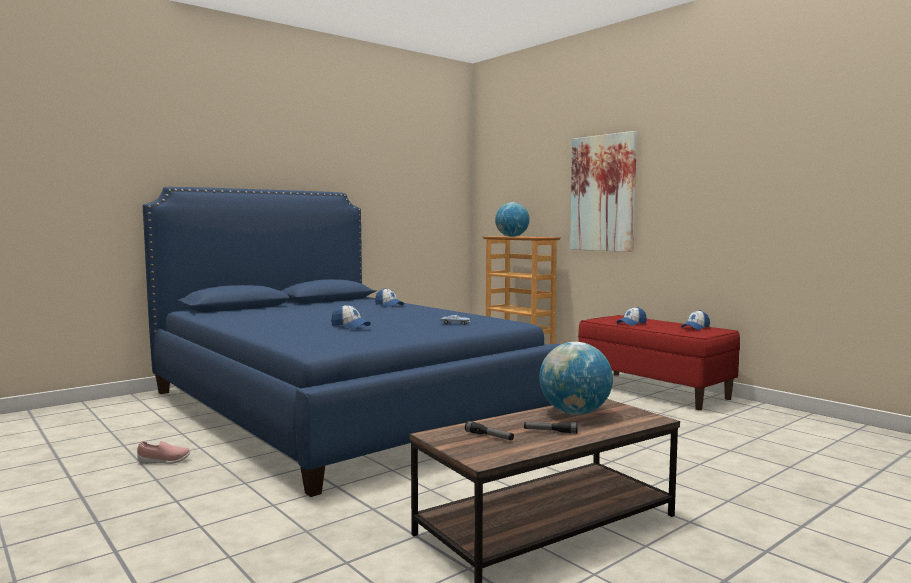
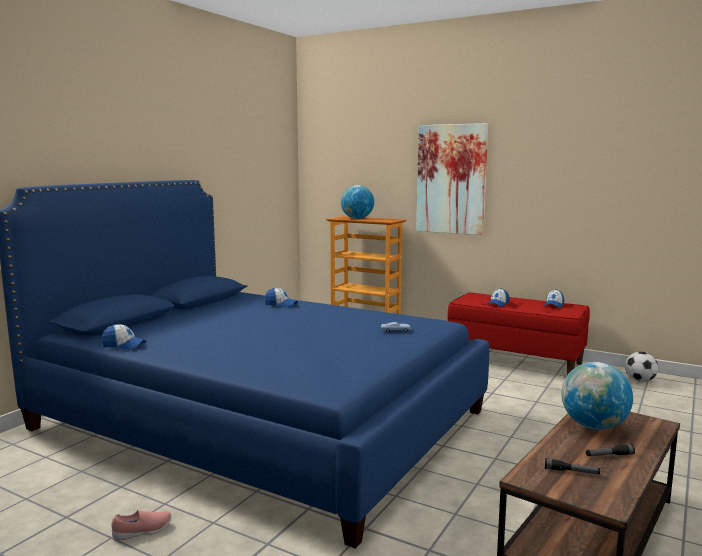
camera: 20 degrees left, 5 degrees up
(350, 326) = (308, 347): cap -> cap (124, 345)
(785, 419) = (639, 381): none -> football

